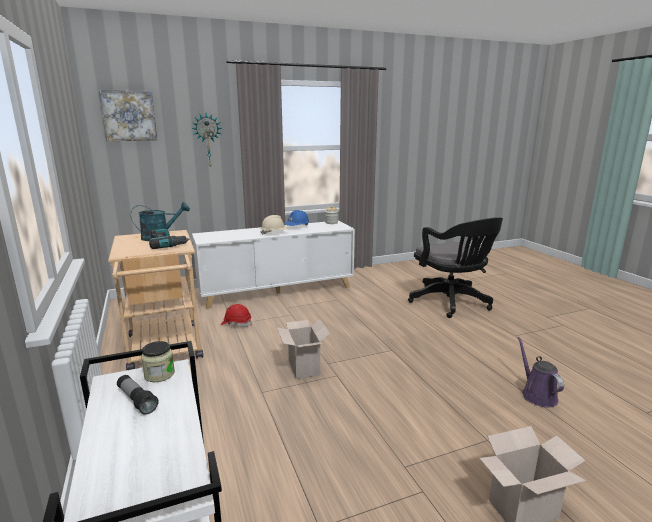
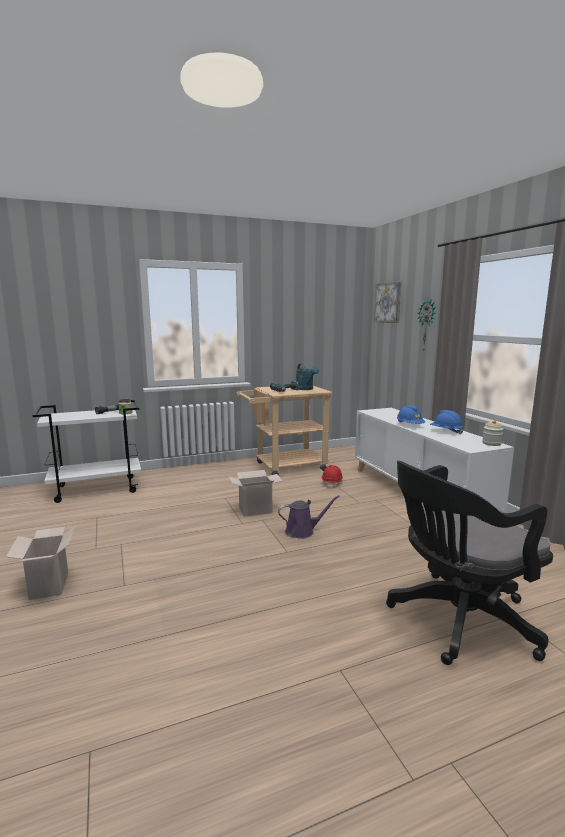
camera: 90 degrees right, 5 degrees down
(274, 233) = (410, 425): beige hard hat -> blue hard hat
(537, 394) = (175, 640): purple watering can -> purple watering can (302, 531)

